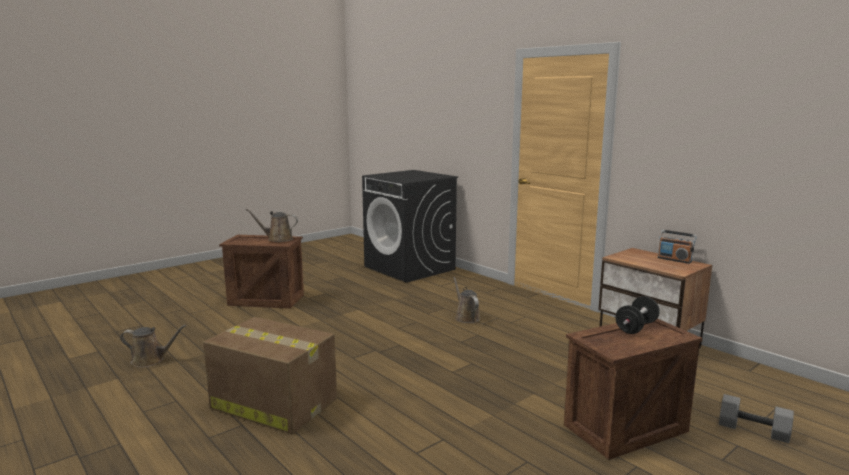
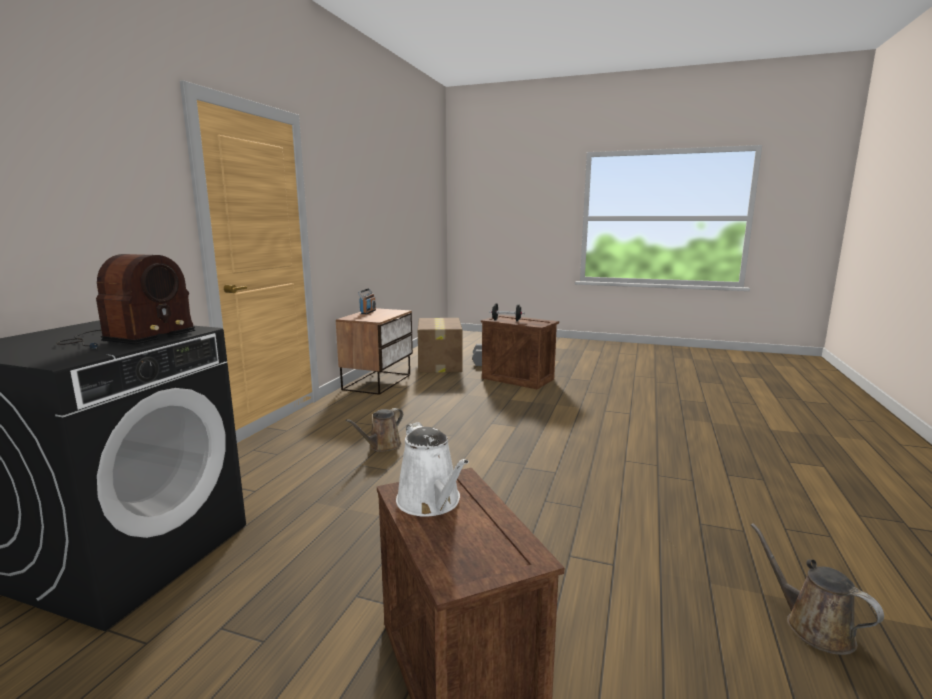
camera: 120 degrees left, 0 degrees up
(272, 403) = (684, 476): cardboard box -> cardboard box (440, 364)
(277, 239) = (431, 502): brown watering can -> white watering can
(400, 177) = (127, 339): none -> radio

